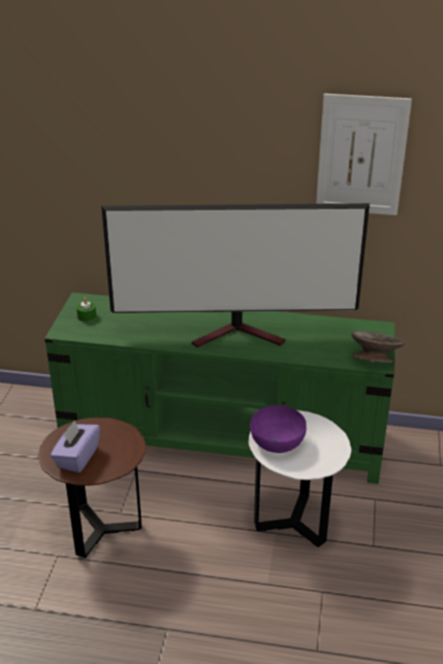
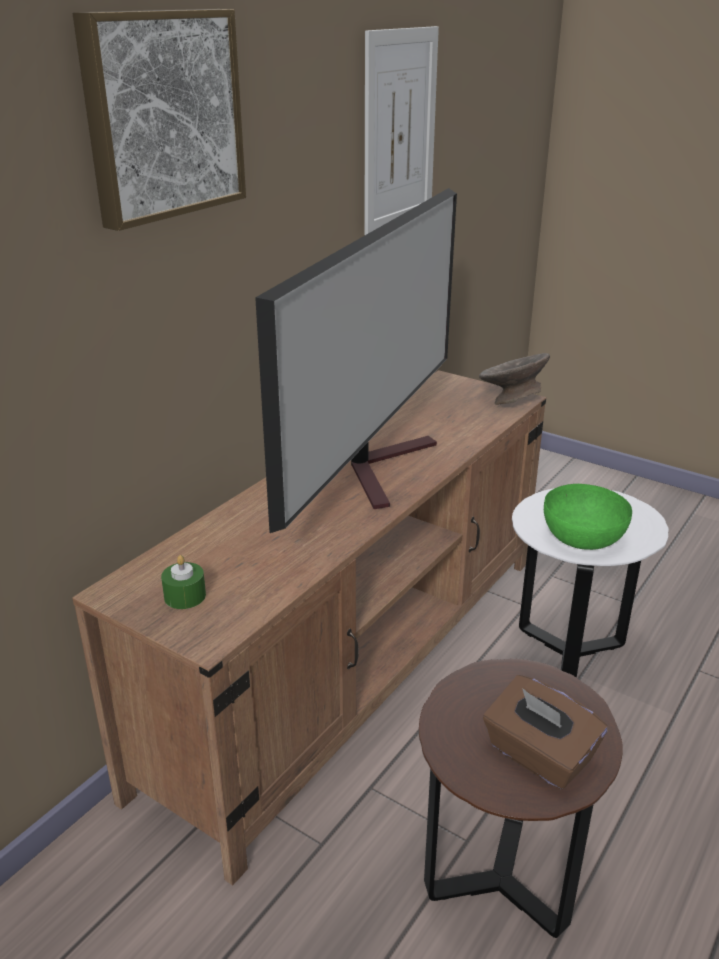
camera: 65 degrees left, 5 degrees down
(77, 457) = (538, 756): purple tissue box -> brown tissue box
(152, 113) = (161, 115): none -> picture
(223, 437) = (357, 662): green tv stand -> brown tv stand
(278, 442) = (583, 537): purple bowl -> green bowl

